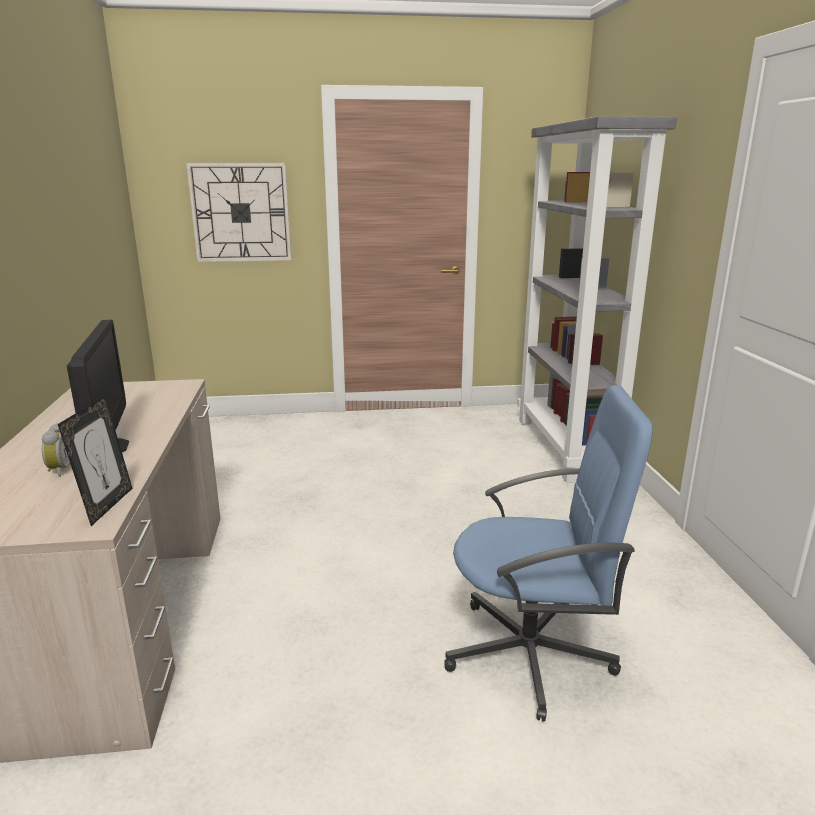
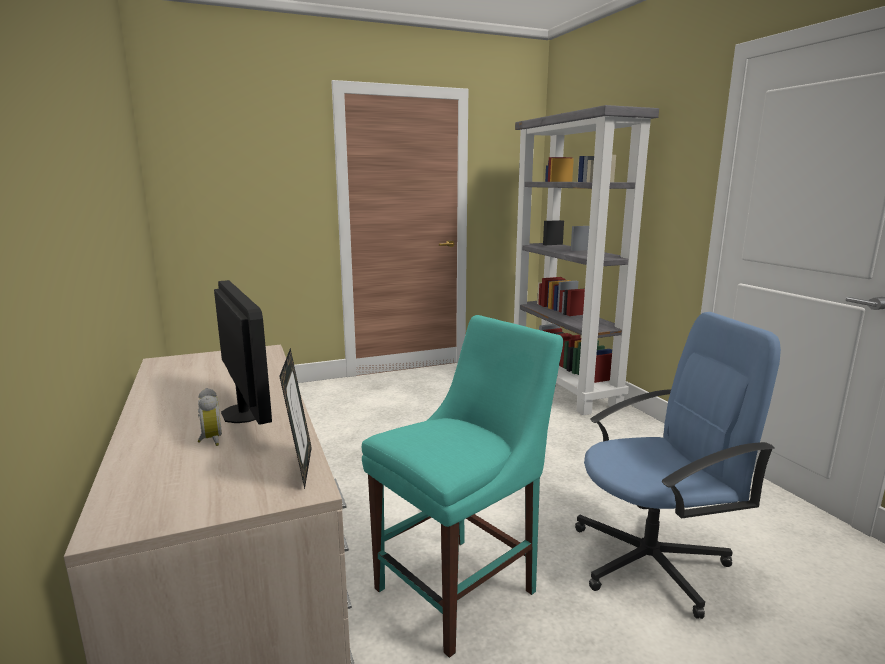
camera: 15 degrees left, 5 degrees down
(241, 212) = (257, 194): wall clock -> none
(320, 642) = (462, 586): none -> turquoise chair

